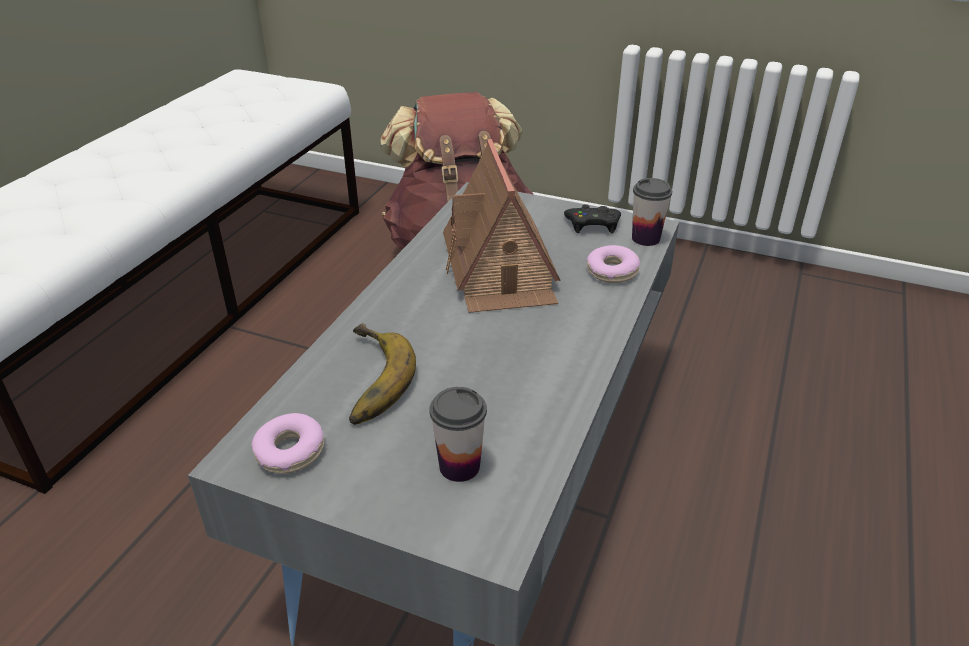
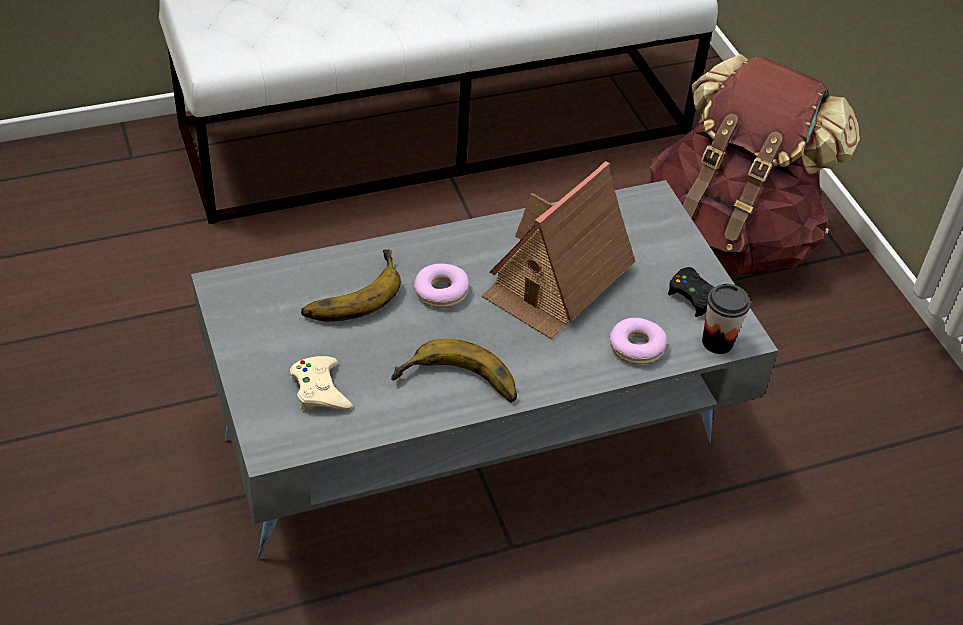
camera: 45 degrees right, 10 degrees up
(290, 452) = (251, 303): donut -> donut (441, 292)
(459, 466) = (320, 390): cup -> beige game controller
(553, 379) = (457, 387): none -> banana

